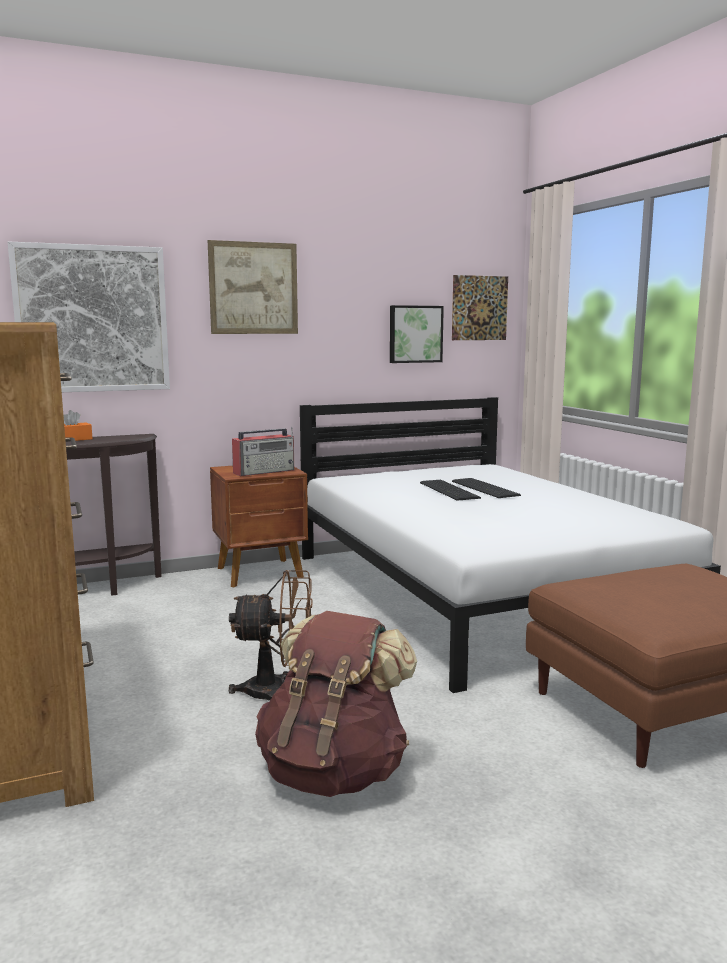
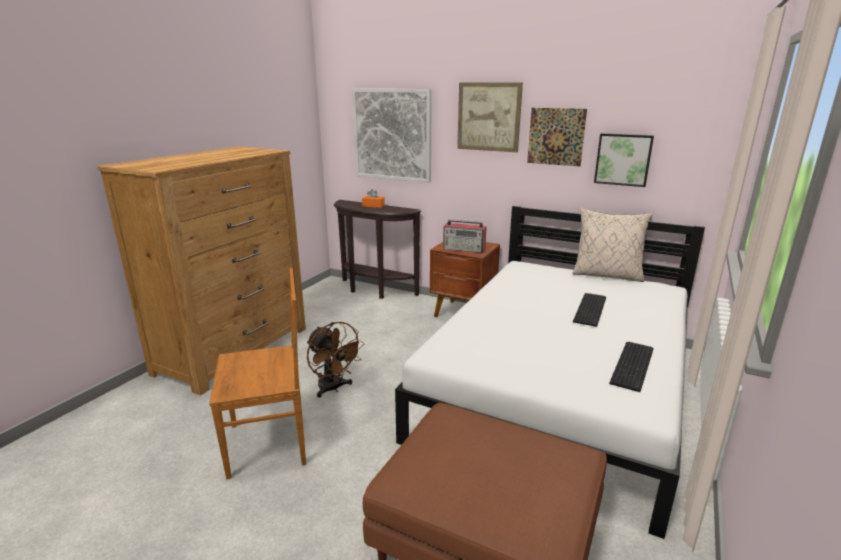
camera: 50 degrees right, 10 degrees up
(334, 772) = (270, 443): brown backpack -> brown chair
(425, 468) = (607, 275): none -> beige pillow
(450, 490) = (562, 301): keyboard -> keyboard (634, 365)
(479, 308) = (701, 139): picture -> picture (556, 136)

